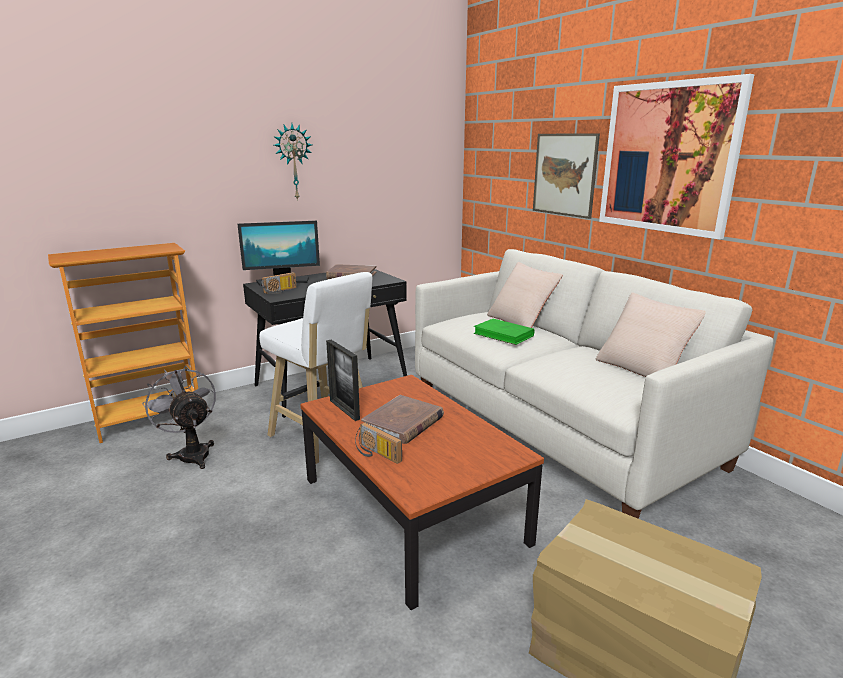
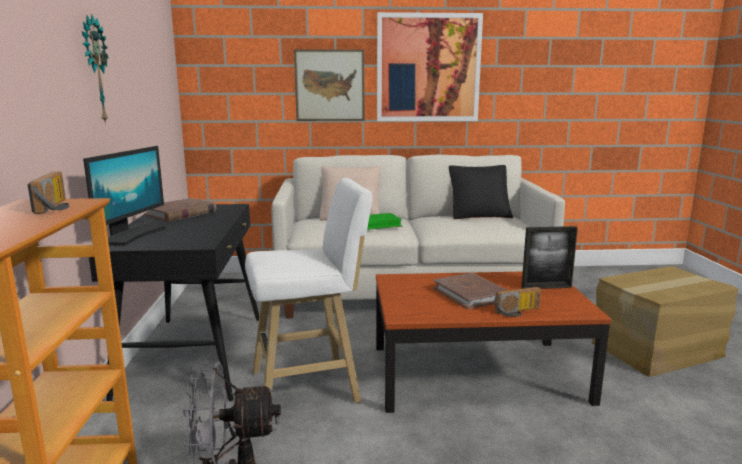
camera: 60 degrees left, 5 degrees down
(280, 291) = (175, 240): radio -> radio (57, 206)
(344, 409) = (422, 308): picture frame -> picture frame (546, 287)
(643, 368) = (479, 214): beige pillow -> black pillow

